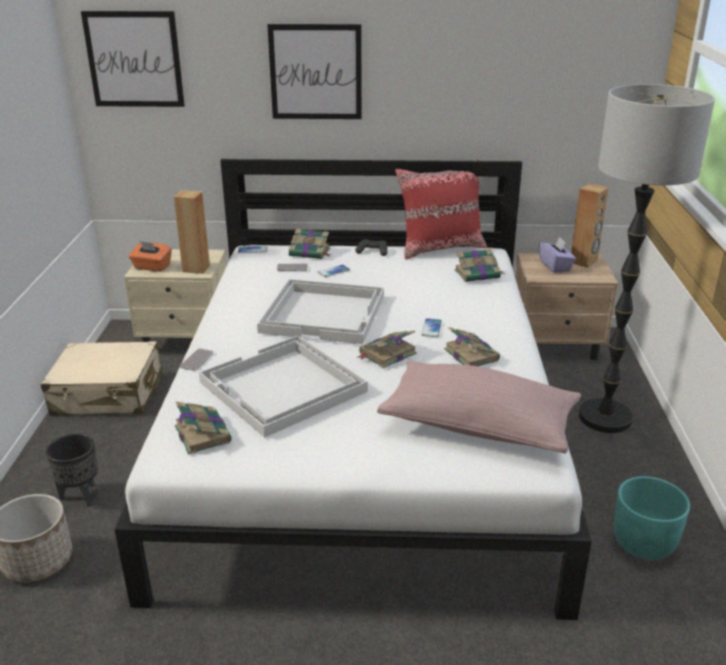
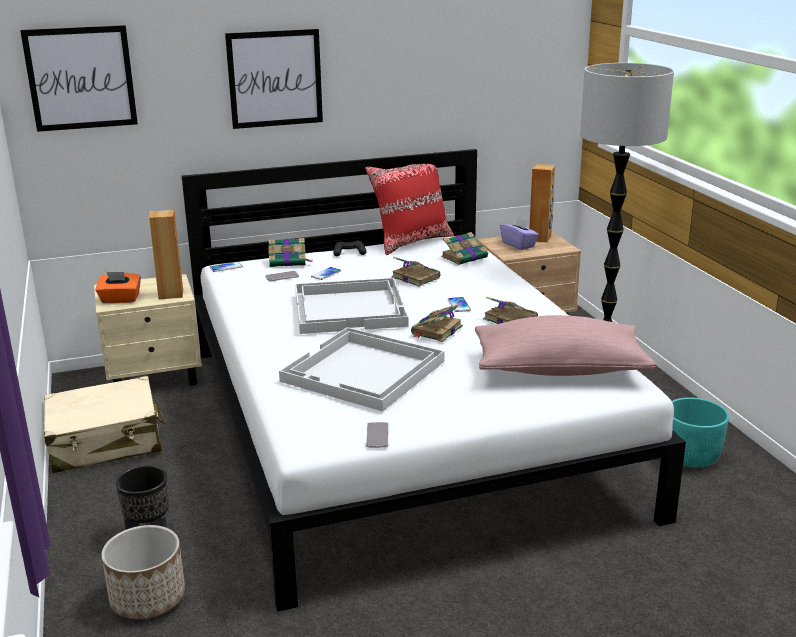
camera: 20 degrees left, 5 degrees down
(197, 360) = (258, 365): phone -> phone (377, 435)
(202, 433) = (321, 419): book -> book (414, 277)

